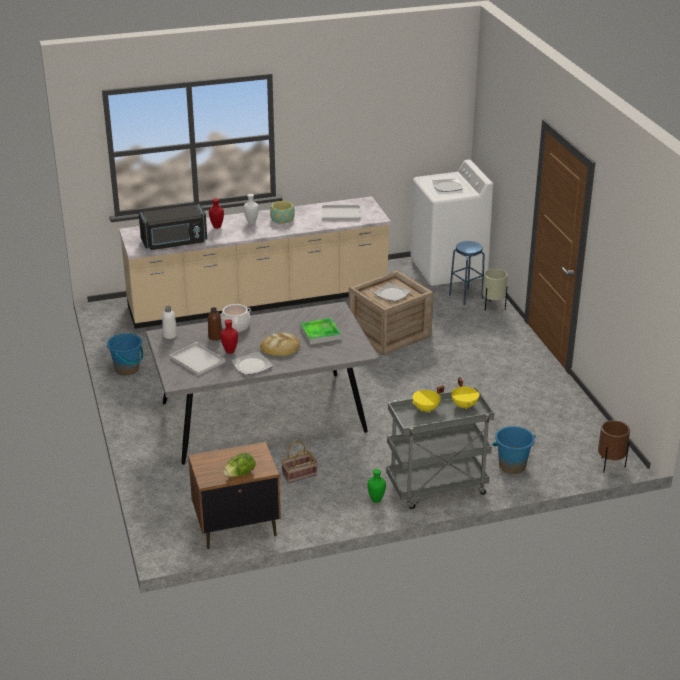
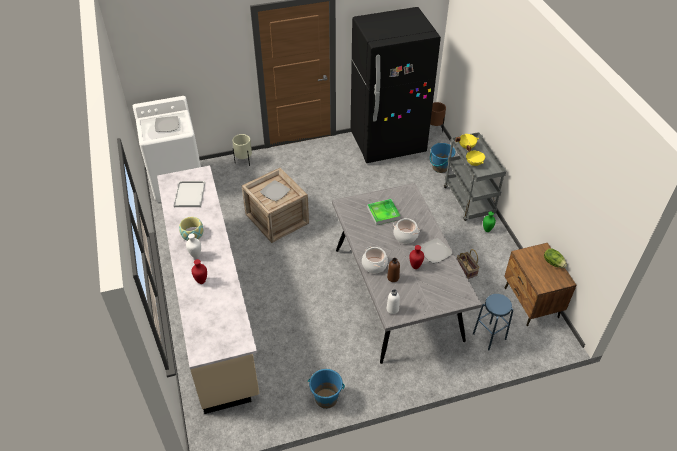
camera: 90 degrees left, 15 degrees up
(174, 242) = (231, 313): black microwave -> none
(198, 360) = (430, 286): white tray -> none
(280, 347) = (405, 236): bread -> cooking pot
(466, 296) = (225, 174): blue stool -> blue stool (489, 336)
(559, 419) = (388, 143): none -> black fridge

